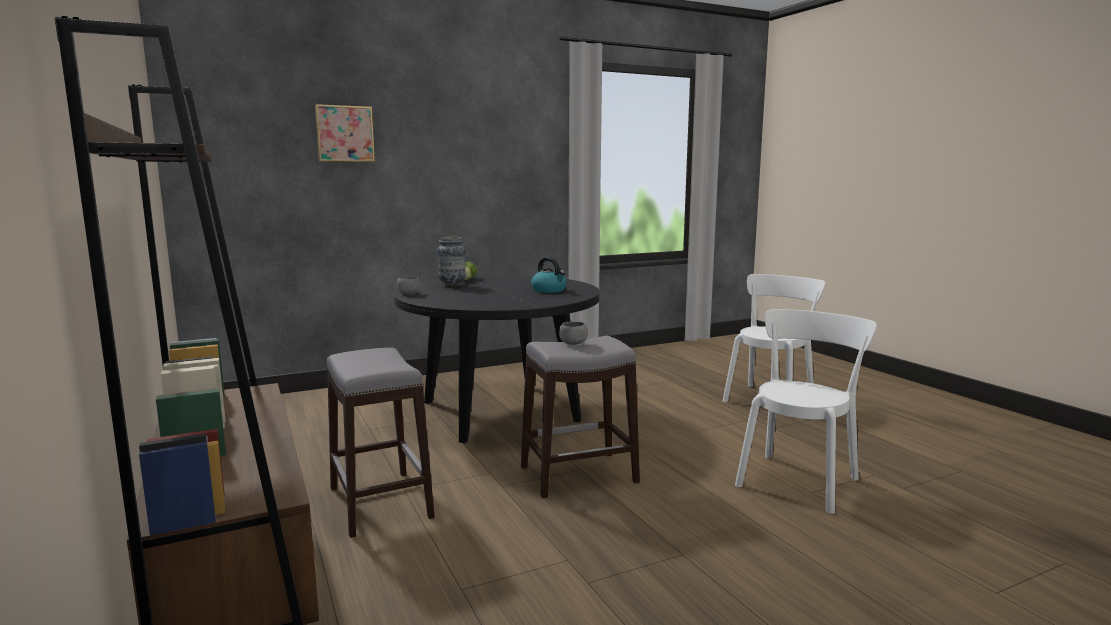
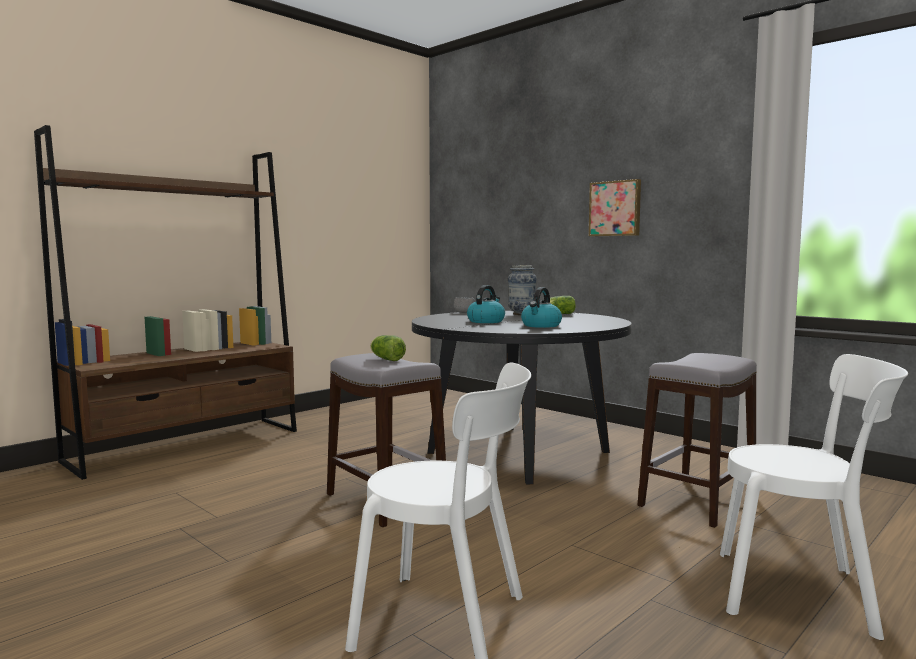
camera: 70 degrees right, 5 degrees down
(344, 134) = (531, 174): picture -> picture (615, 208)
(381, 502) = (301, 451): grey stool -> grey stool (698, 501)
(497, 296) = (486, 321): none -> kettle
(573, 343) = (386, 359): grey bowl -> lettuce

